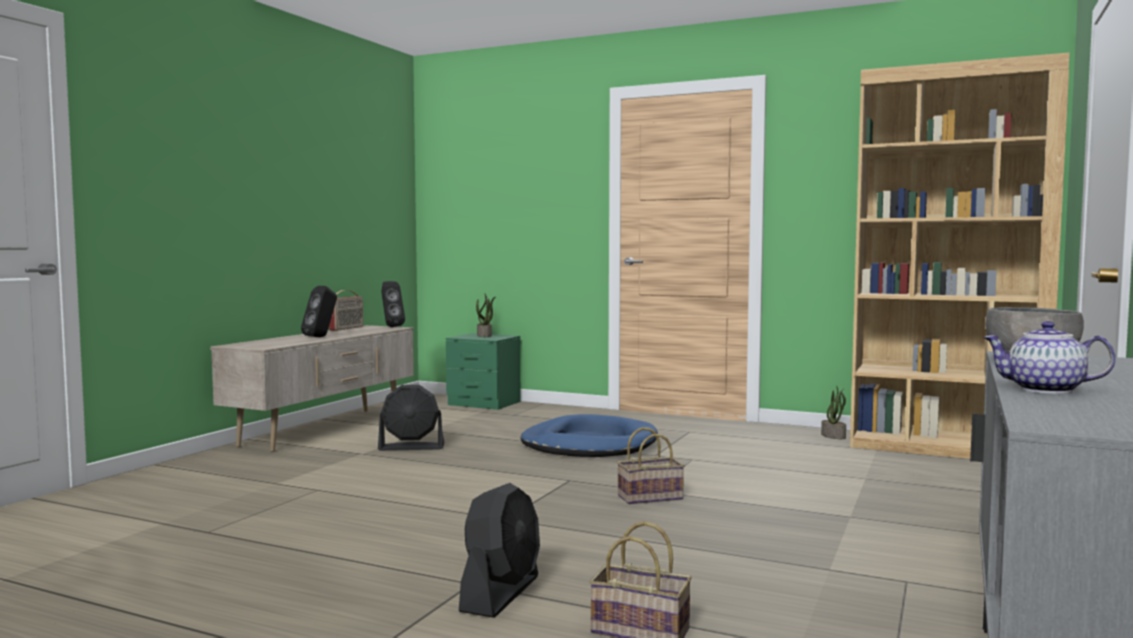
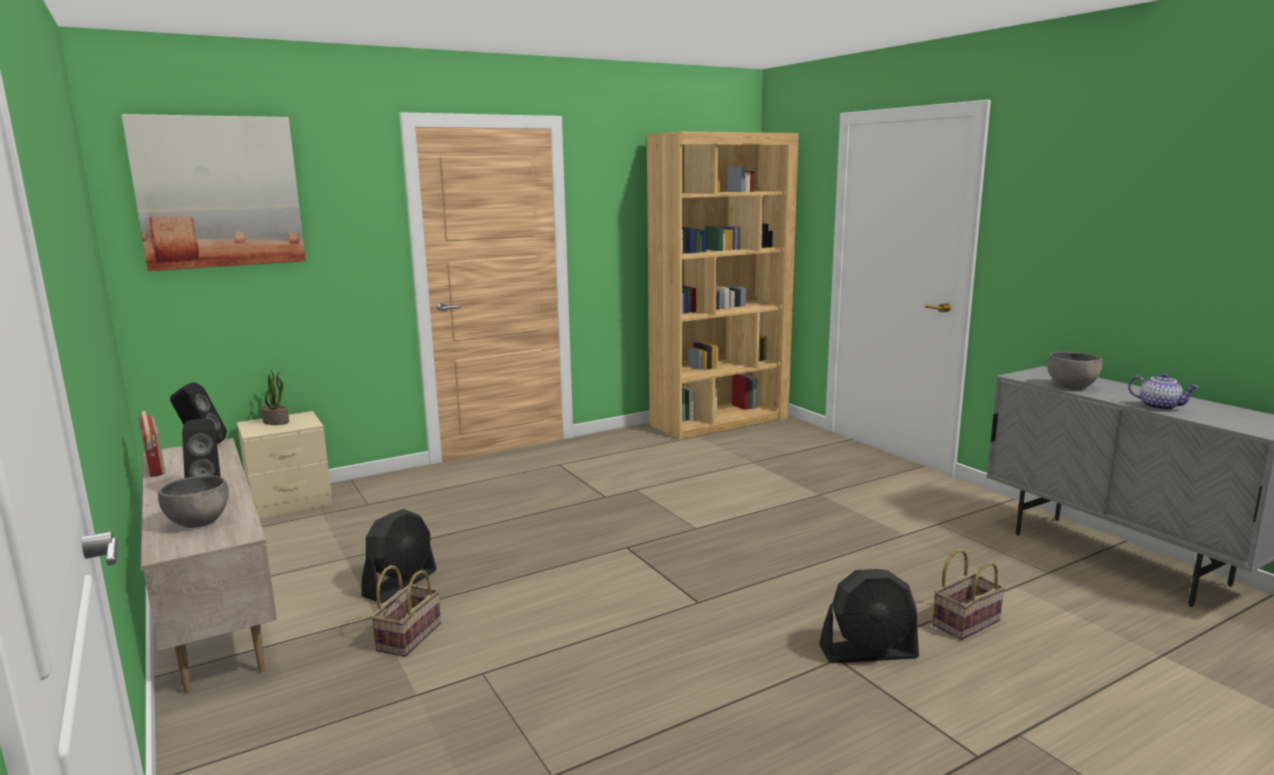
camera: 55 degrees left, 10 degrees up
(274, 342) = (199, 522): none -> grey bowl
(480, 159) = (219, 192): none -> picture
(484, 403) = (290, 503): green nightstand -> beige nightstand
(501, 593) = (868, 652): black fan -> black fan turned 120 degrees clockwise
(589, 444) = (533, 507): blue dog bed -> none
(651, 497) = (709, 533): basket -> basket (409, 635)
(834, 436) = (648, 433): potted plant -> none
(1044, 390) = (1160, 407): teapot -> teapot turned 105 degrees counterclockwise

